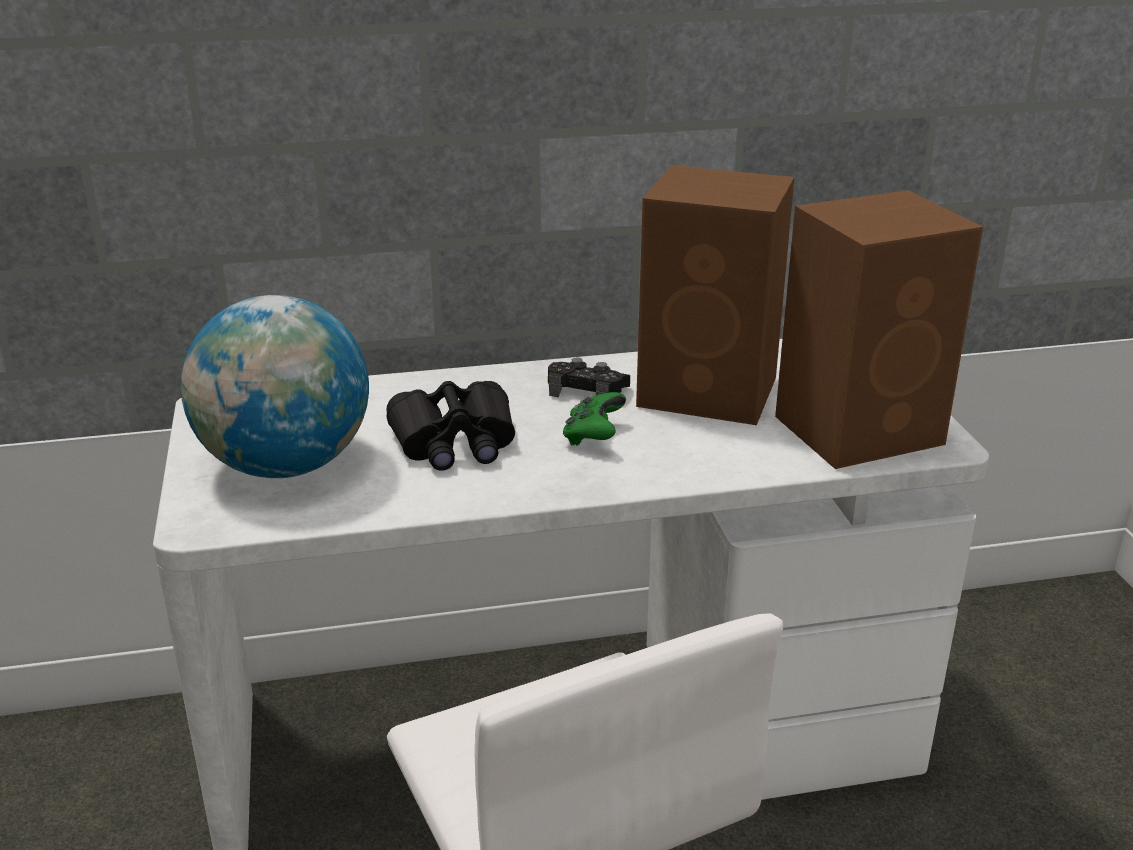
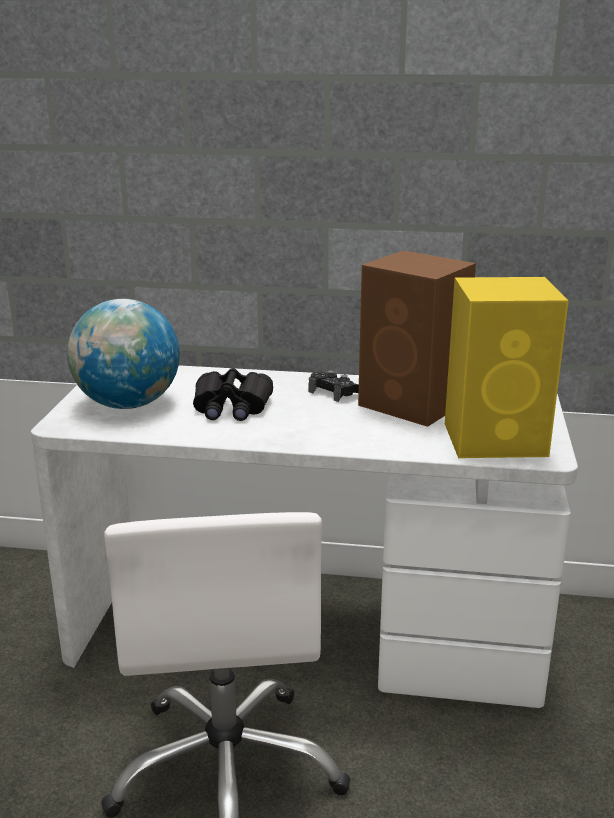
camera: 20 degrees right, 5 degrees down
(593, 436) = (317, 417): green game controller -> none
(862, 429) = (497, 439): brown speaker -> yellow speaker

